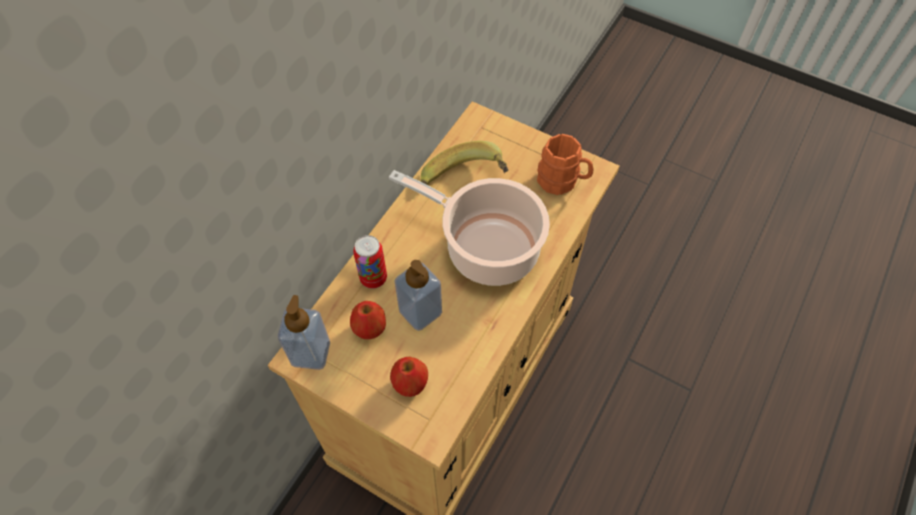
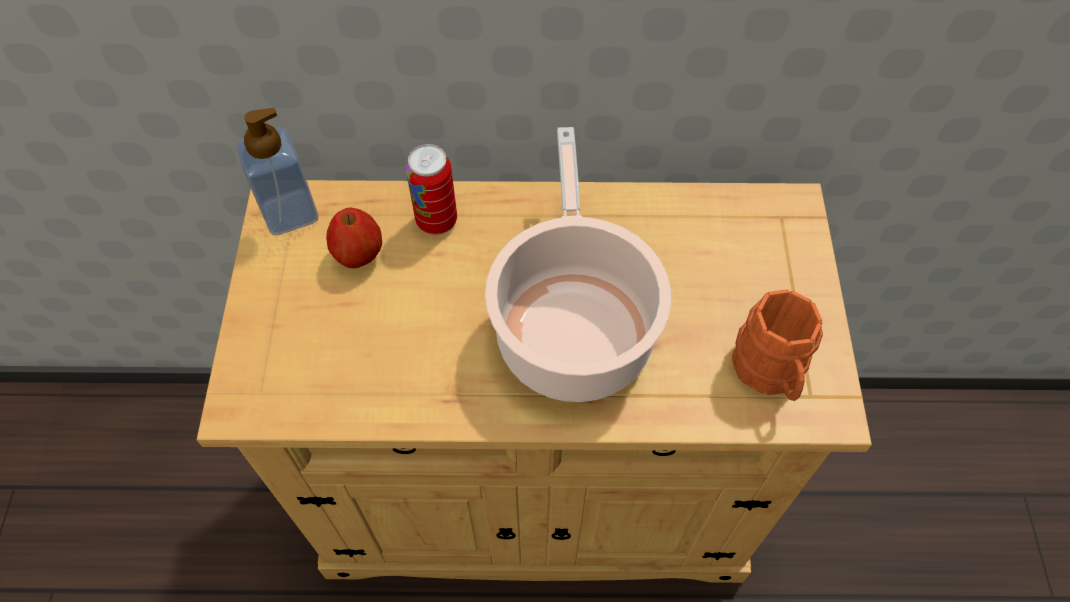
camera: 60 degrees right, 0 degrees up
(410, 384) = (301, 343): apple -> none
(420, 312) = (417, 299): soap dispenser -> none
(466, 182) = (669, 248): banana -> none

